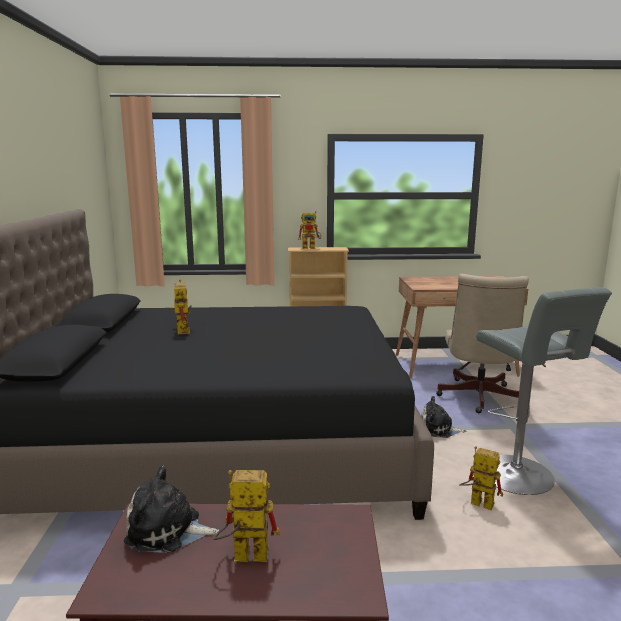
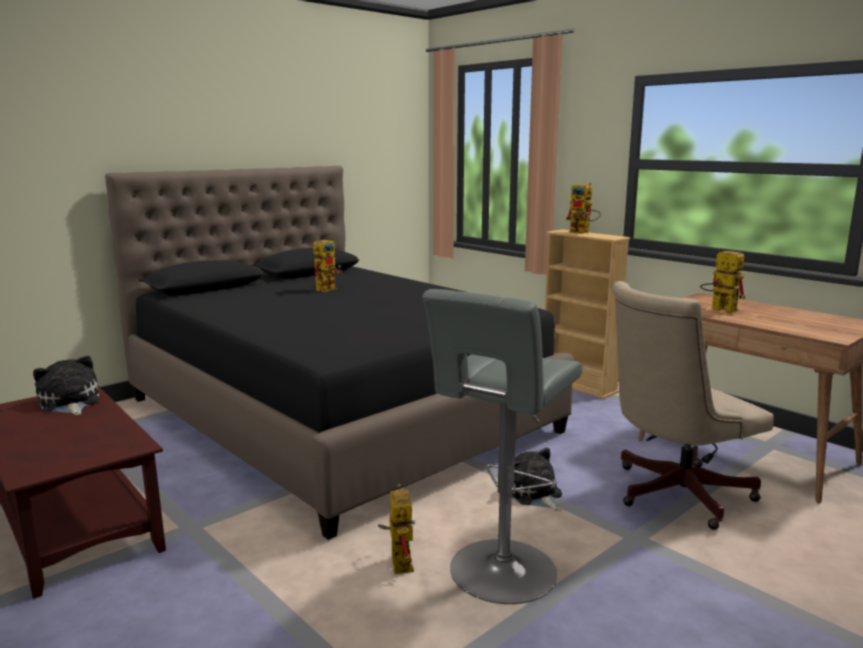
camera: 50 degrees right, 0 degrees up
(242, 557) = (52, 430): toy robot -> toy robot (718, 309)

